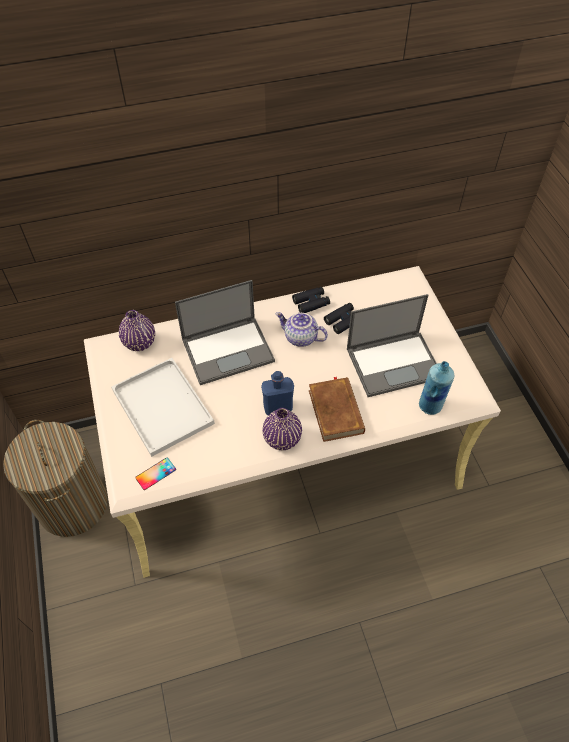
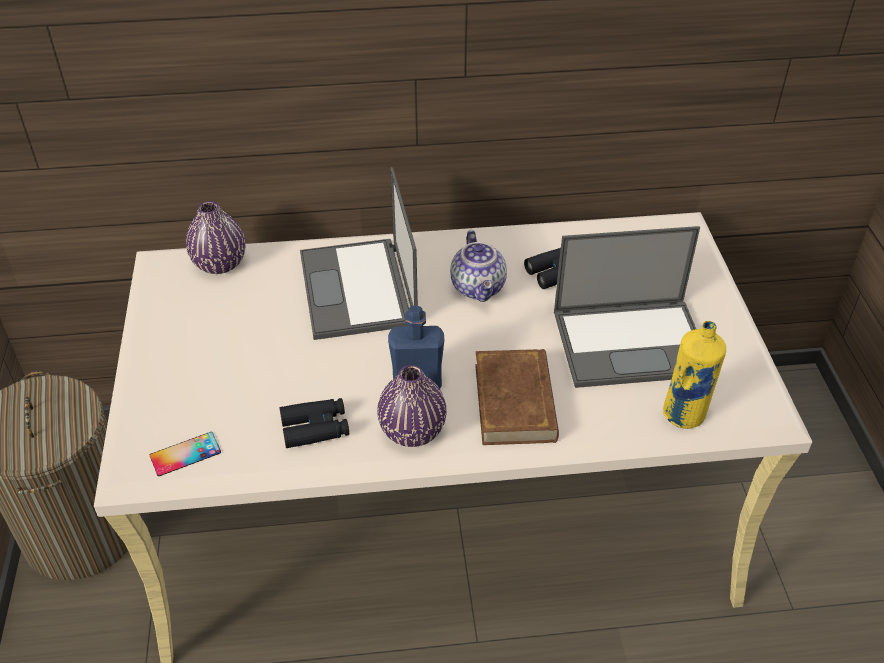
camera: 10 degrees right, 10 degrees down
(160, 406) = (225, 355): white tray -> none
(229, 349) = (358, 290): laptop -> laptop turned 90 degrees clockwise
(300, 338) = (479, 288): teapot -> teapot turned 135 degrees counterclockwise
(311, 303) = (509, 241): black binoculars -> black binoculars (315, 428)
(430, 405) = (684, 415): blue bottle -> yellow bottle

